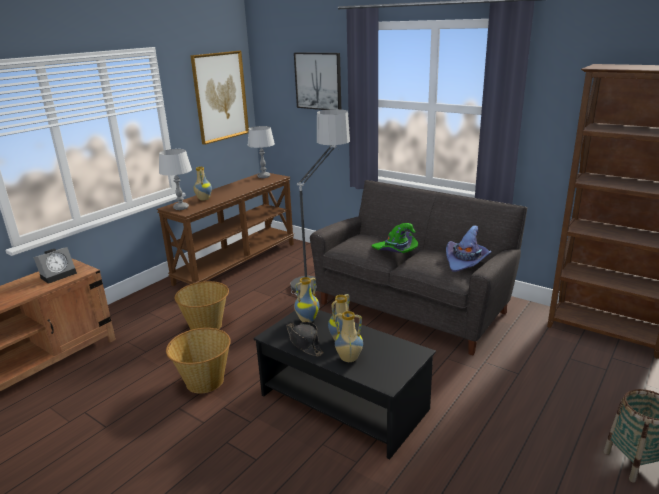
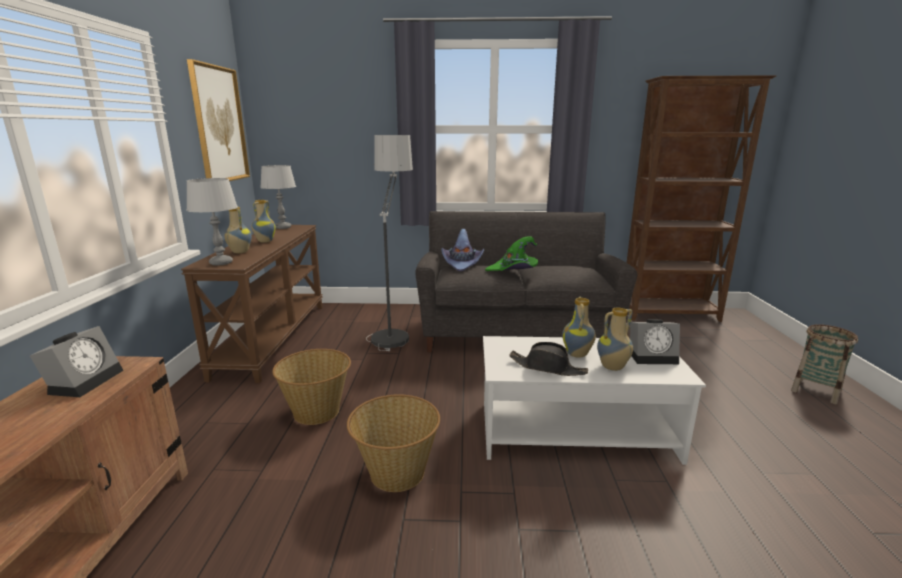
camera: 35 degrees left, 5 degrees down
(307, 319) = (512, 347): vase -> vase (265, 241)
(318, 81) = (349, 108): picture -> none
(344, 402) = (576, 431): black coffee table -> white coffee table
(396, 361) = (653, 356): none -> alarm clock
(466, 261) = (584, 266): purple hat -> purple hat (462, 263)

